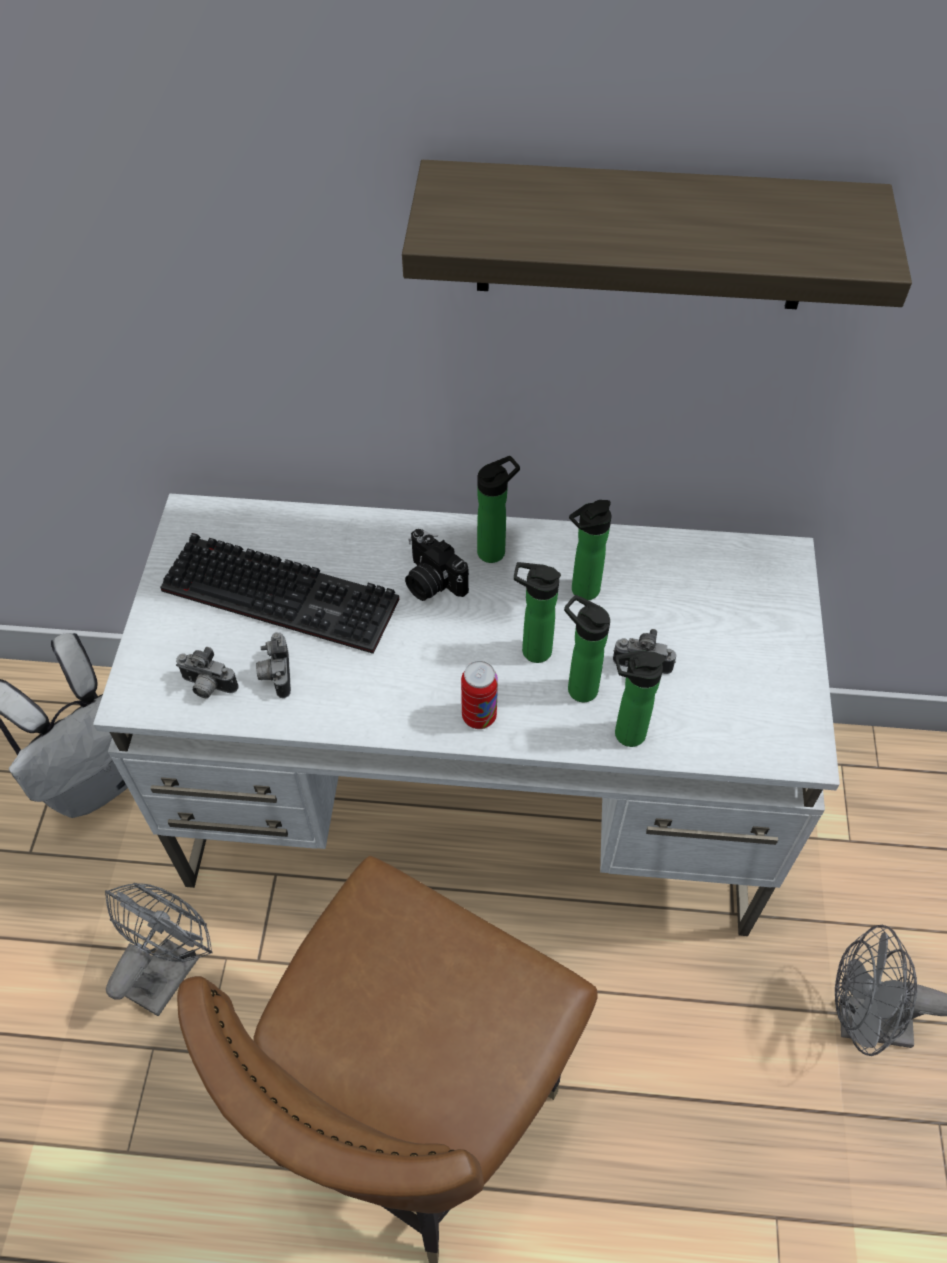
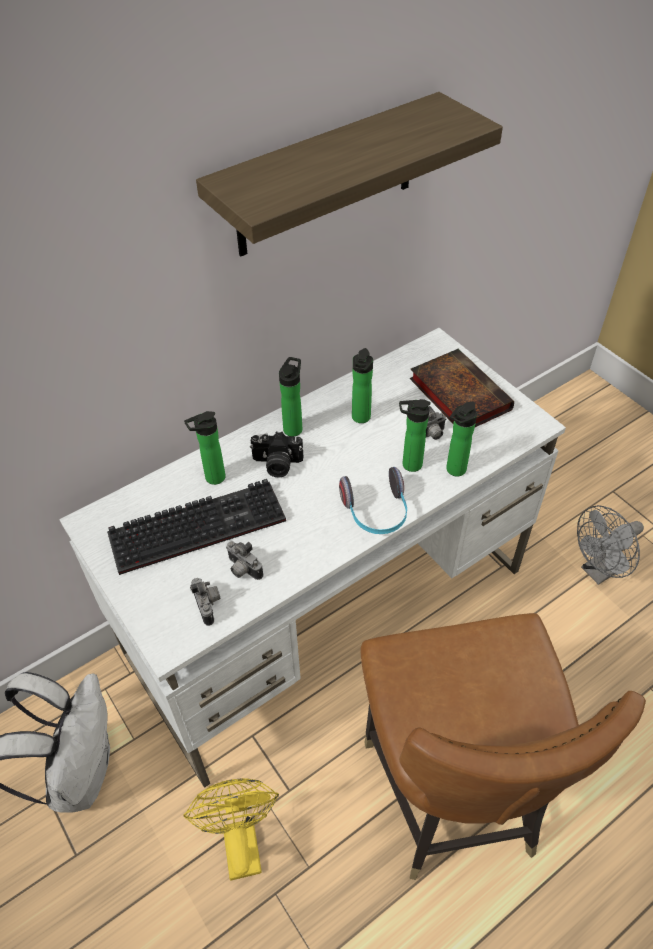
camera: 40 degrees left, 5 degrees down
(170, 966) = (239, 839): grey fan -> yellow fan
(207, 687) = (208, 605): camera -> camera turned 90 degrees counterclockwise
(479, 716) = (376, 512): can -> headphones
(531, 650) = (367, 463): bottle -> bottle (212, 478)
(738, 640) = (457, 393): none -> book

